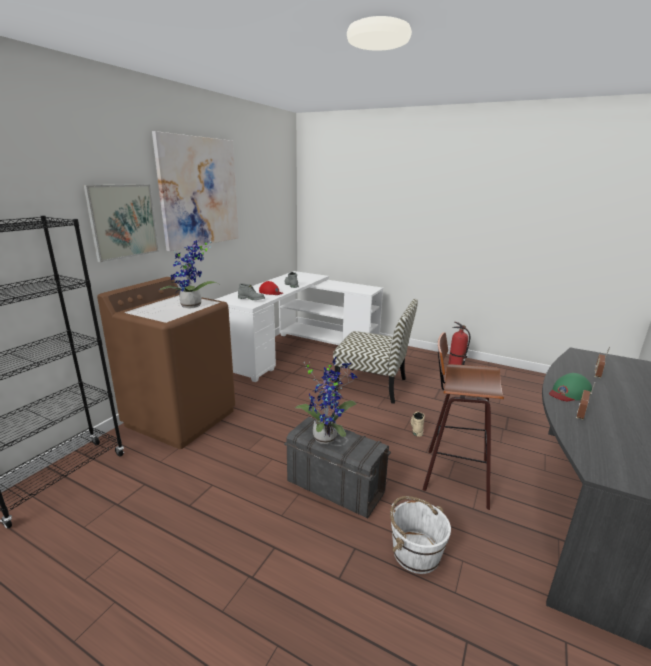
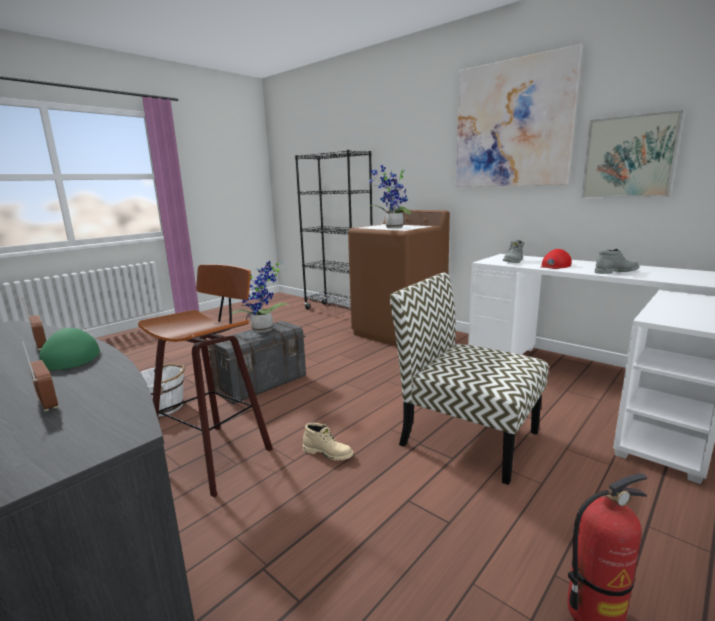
camera: 105 degrees right, 5 degrees down
(123, 221) = (423, 156): picture -> picture (628, 157)
(372, 385) = (466, 437): chair -> chair turned 90 degrees clockwise

